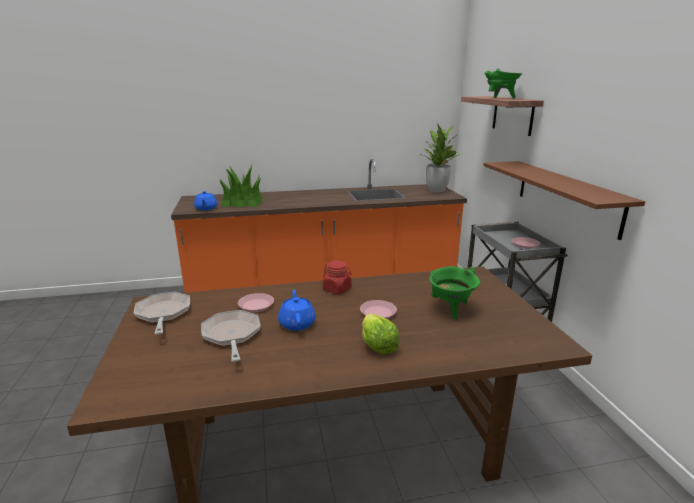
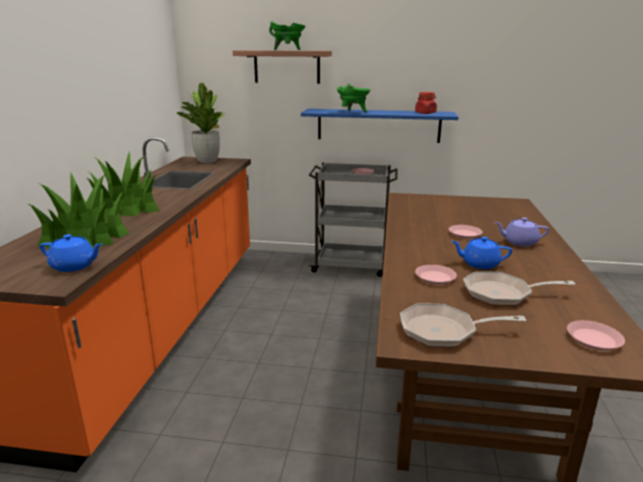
camera: 70 degrees left, 0 degrees up
(147, 380) = (594, 339): none -> pink plate
(299, 197) = (125, 208): none -> potted plant
(337, 289) = (411, 241): red jar -> red jar (425, 113)
(377, 345) = (519, 242): lettuce -> purple teapot
(450, 309) = (463, 214): green cooking pot -> green cooking pot (353, 112)
(566, 196) = (378, 125): brown shelf -> blue shelf

